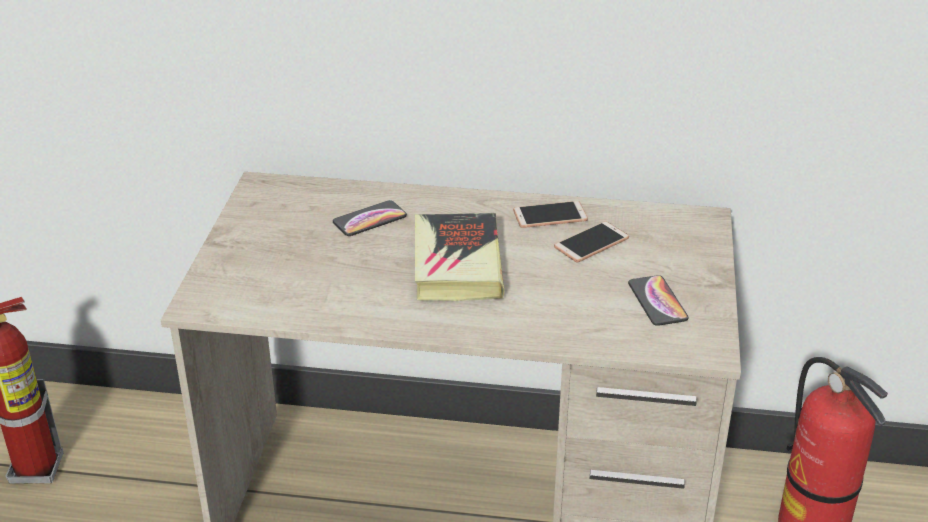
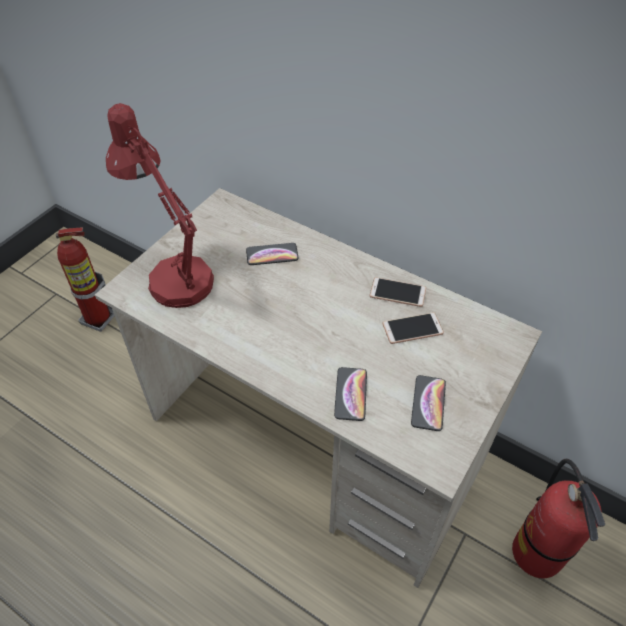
camera: 25 degrees right, 15 degrees up
(257, 272) = (174, 275): none -> red table lamp
(457, 264) = (305, 315): book -> none
(566, 319) = (350, 394): none -> phone

